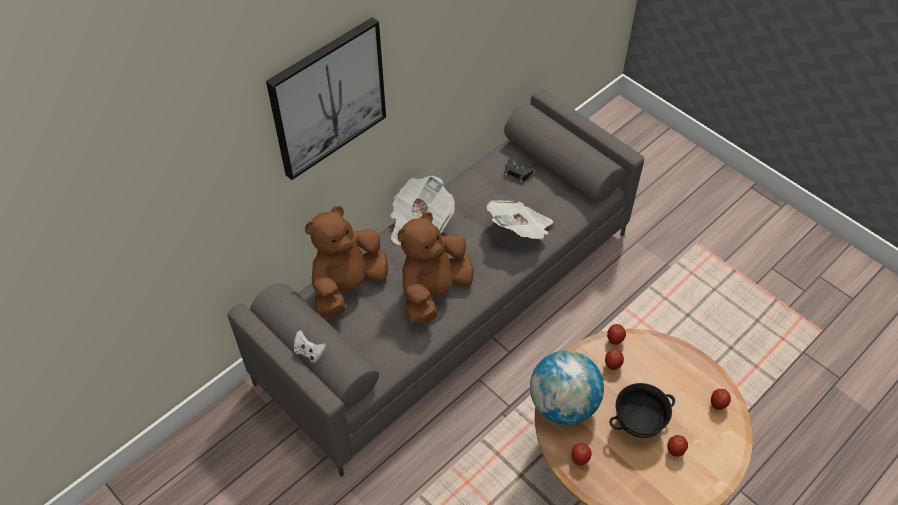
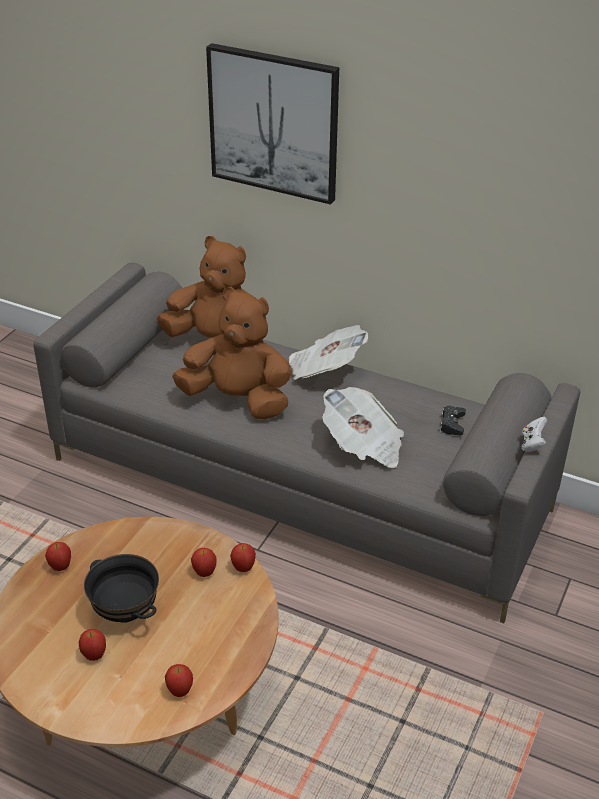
camera: 70 degrees right, 15 degrees down
(309, 352) = (98, 311): white game controller -> white game controller (532, 444)
(563, 404) = (132, 539): globe -> none

